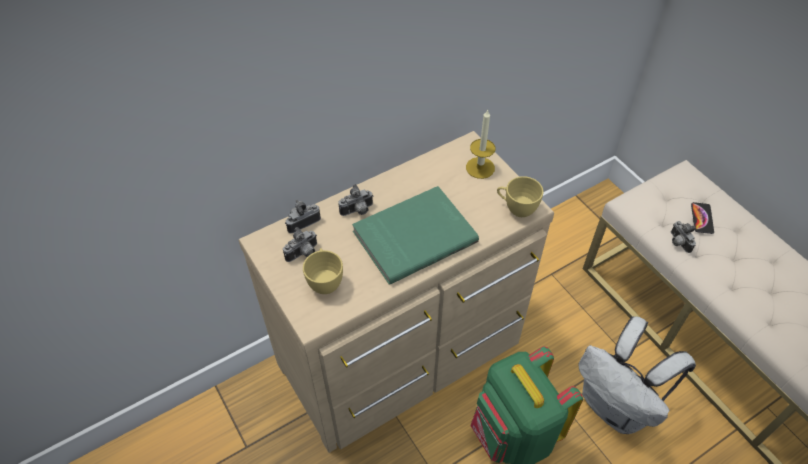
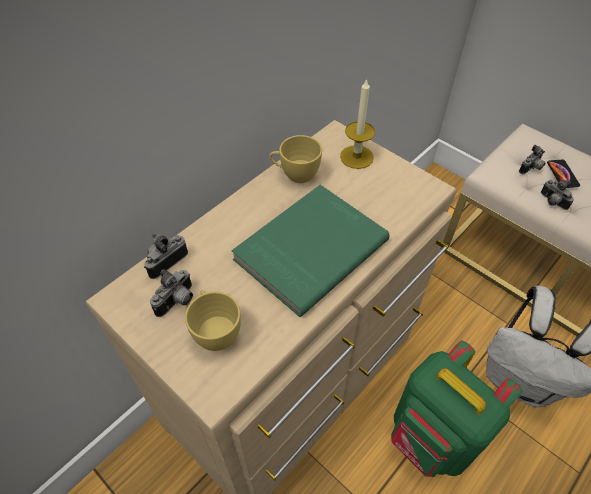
camera: 15 degrees left, 0 degrees up
(357, 211) = (231, 234): camera -> camera (531, 169)
(516, 208) = (414, 193): yellow cup -> yellow cup (295, 174)

